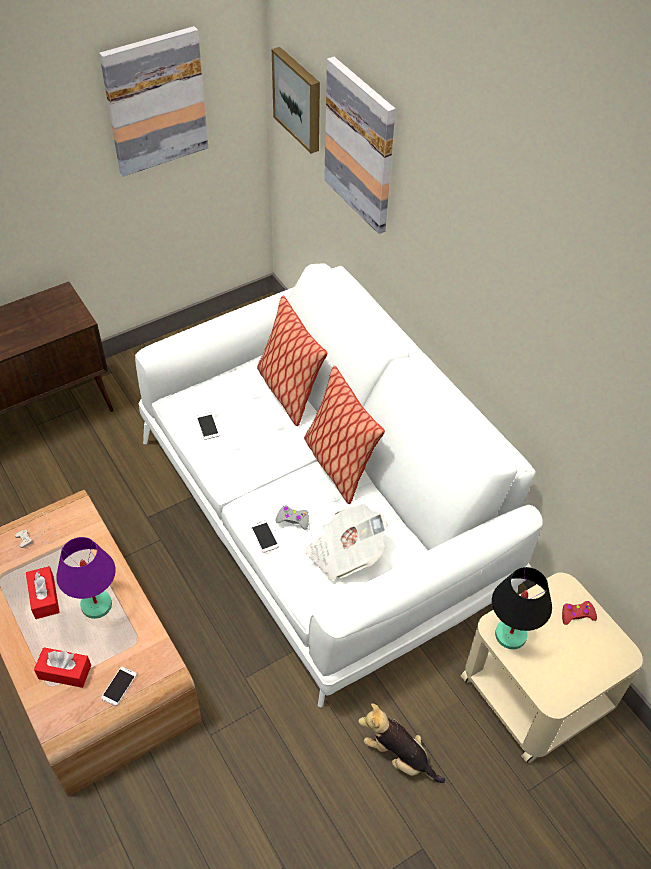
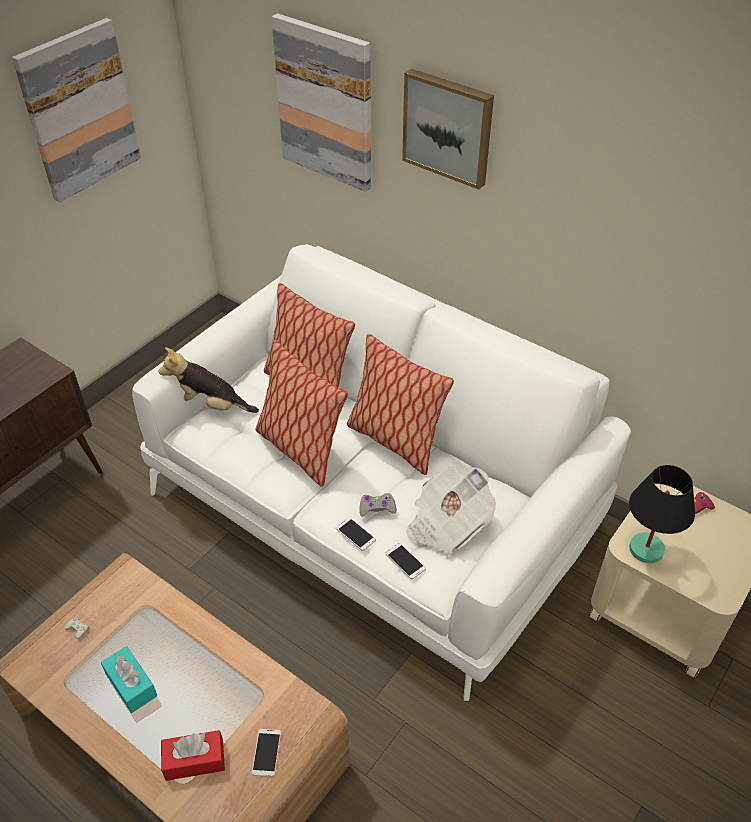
camera: 20 degrees left, 5 degrees down
(44, 597) = (131, 685): red tissue box -> turquoise tissue box
(97, 605) = (198, 671): purple table lamp -> none
(207, 426) = (239, 443): phone -> phone (405, 561)
(255, 447) = (300, 449): none -> pillow
(299, 99) = (234, 80): picture -> picture (448, 127)
(399, 756) = (570, 720): plush toy -> plush toy (210, 406)

